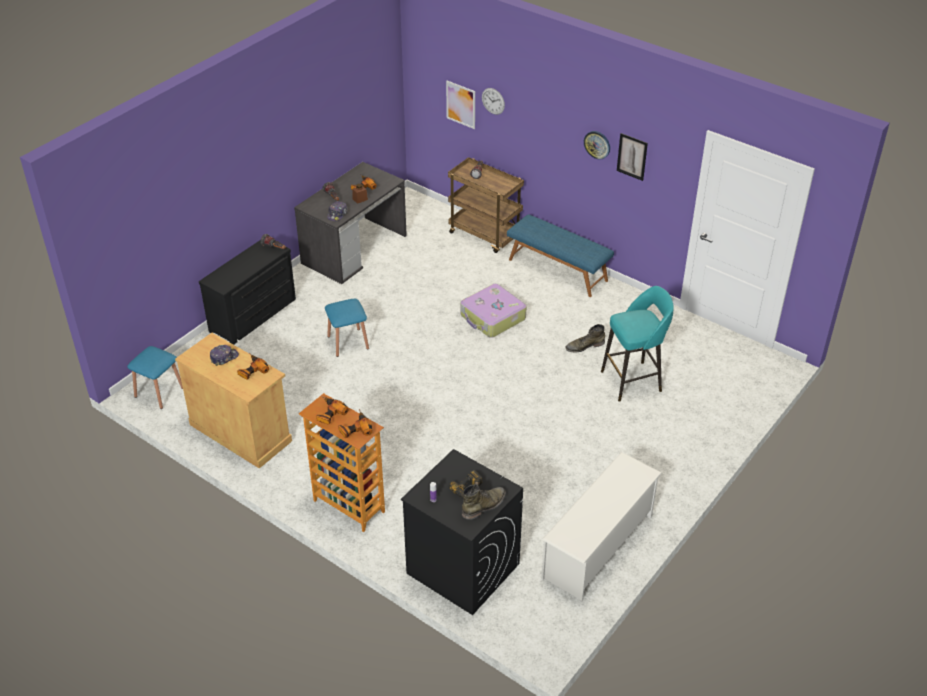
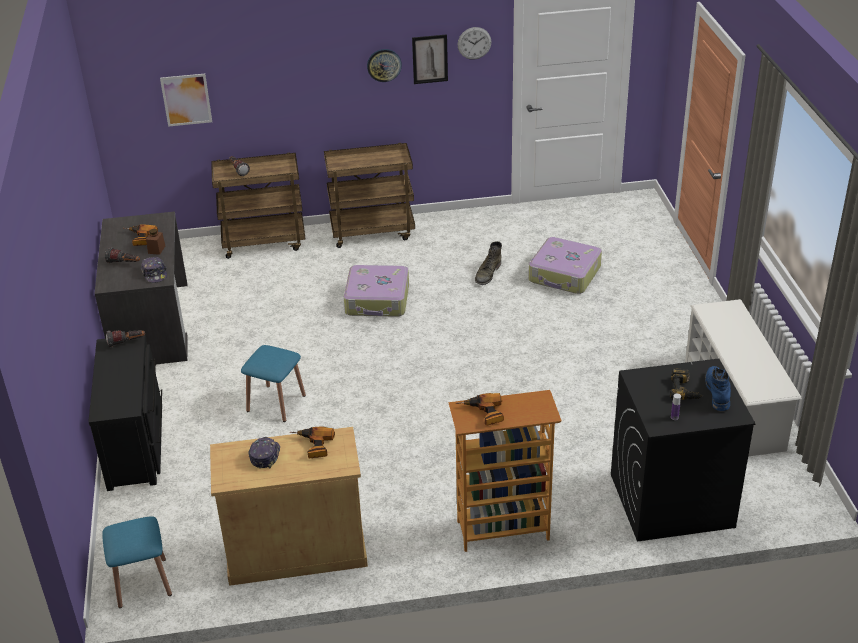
camera: 45 degrees left, 5 degrees down
(354, 428) = (528, 408): power drill -> none
(484, 505) = (717, 391): green boot -> blue boot
(493, 101) = (233, 74): wall clock -> wall clock (474, 43)
(558, 269) = (373, 232): blue bench -> brown cart
(633, 381) = (564, 275): turquoise stool -> suitcase

